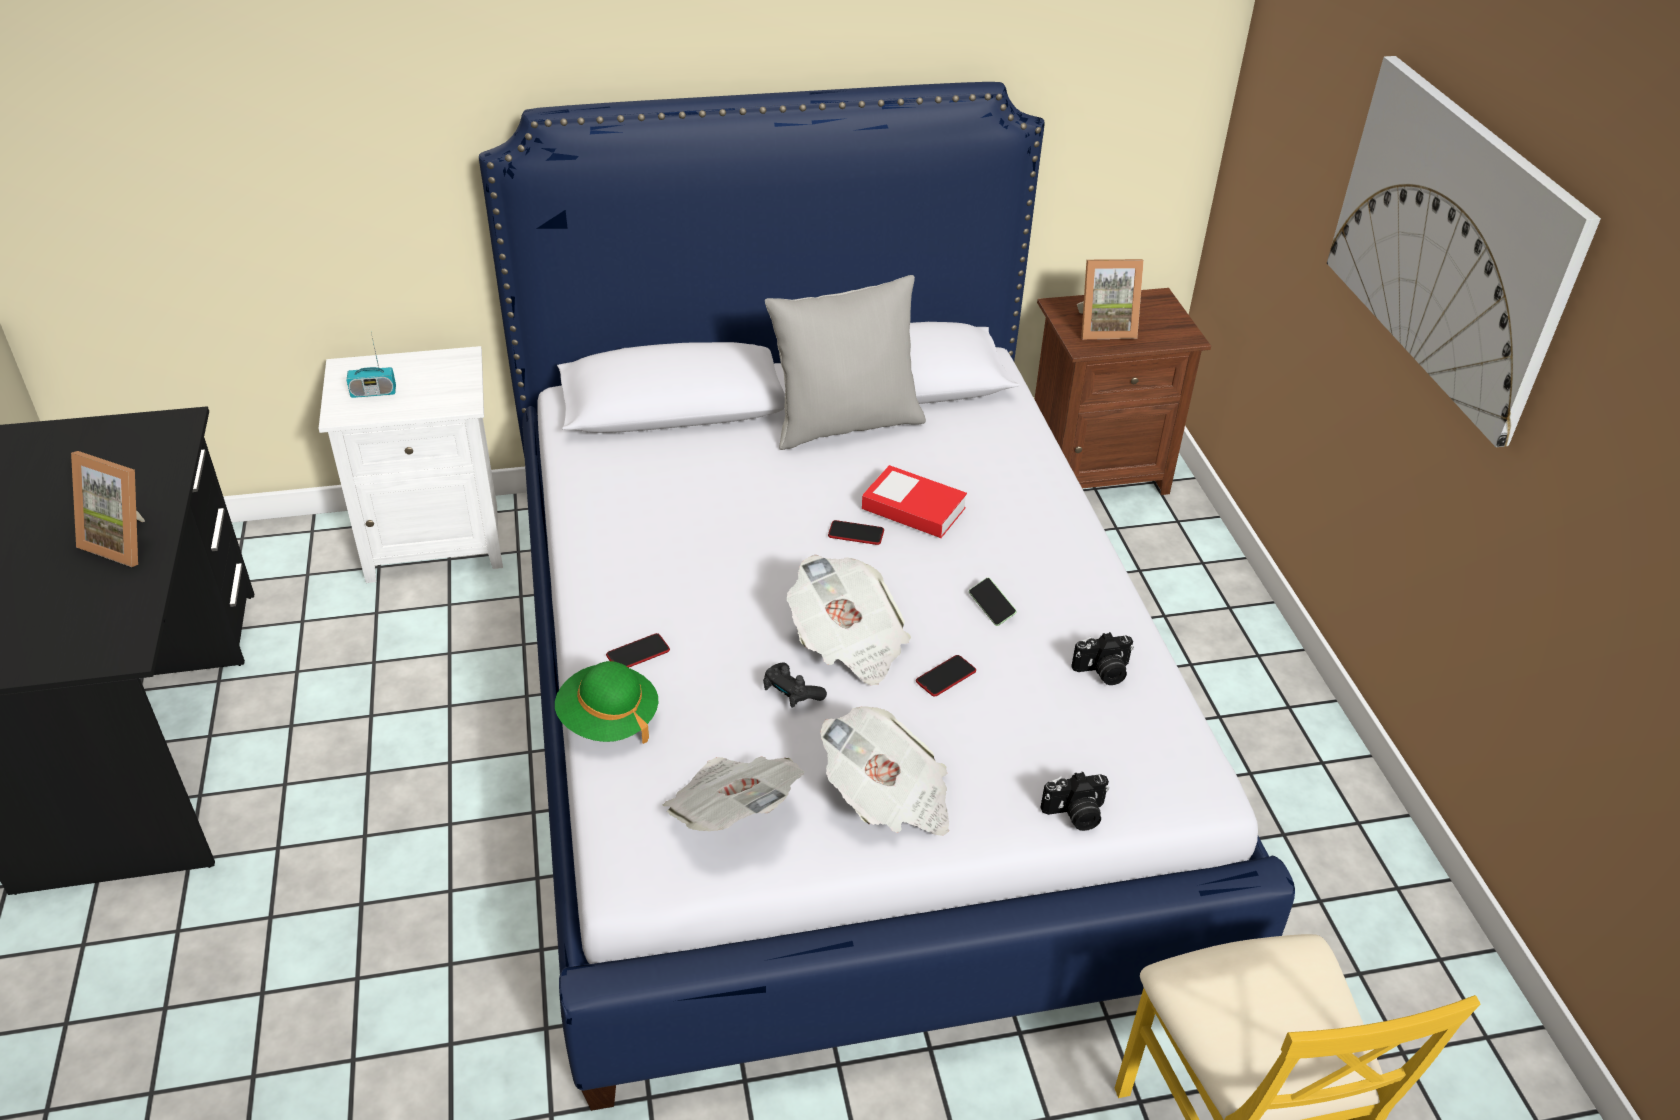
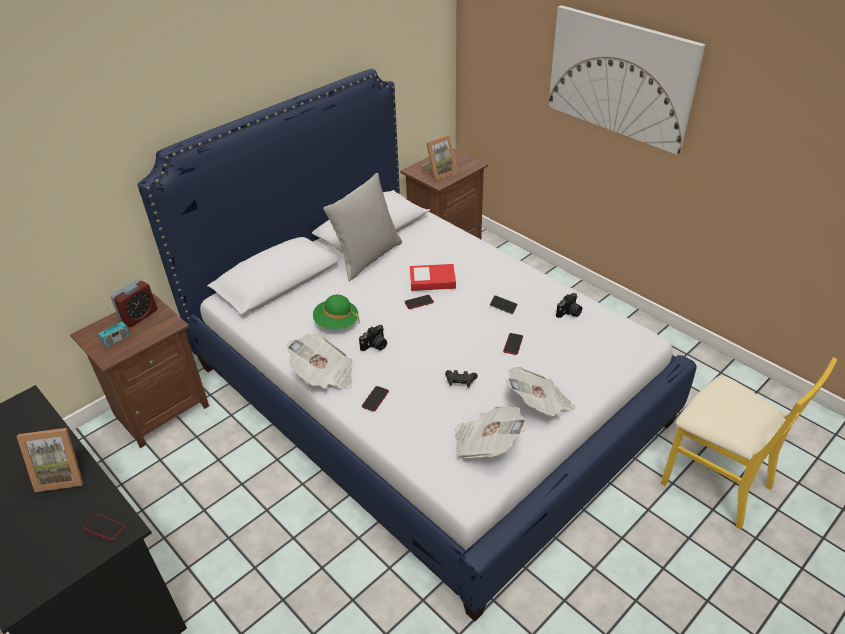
camera: 30 degrees left, 0 degrees up
(105, 636) = (104, 527): none -> phone
(432, 371) = (139, 316): none -> alarm clock
(435, 541) = (160, 410): white nightstand -> brown nightstand
(608, 720) = (391, 434): green hat -> green hat (336, 323)
(848, 643) = (461, 350): newspaper -> newspaper (324, 375)
(1075, 814) = (613, 373): camera -> camera (375, 346)

